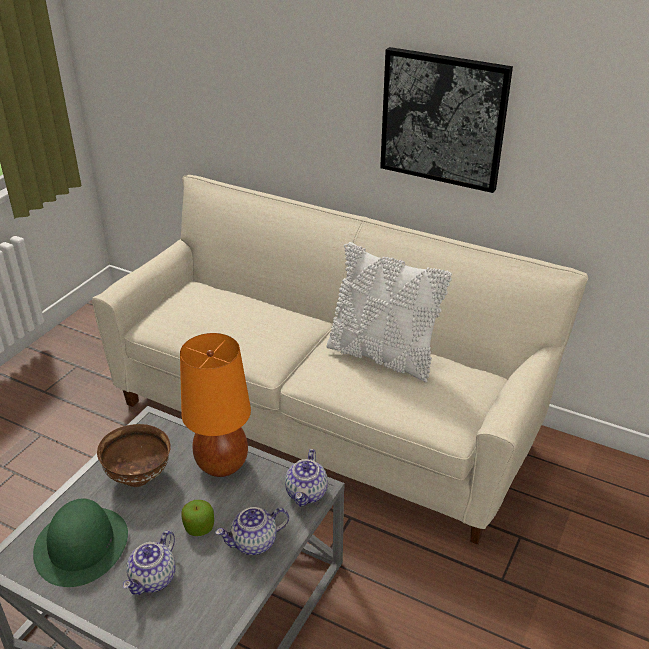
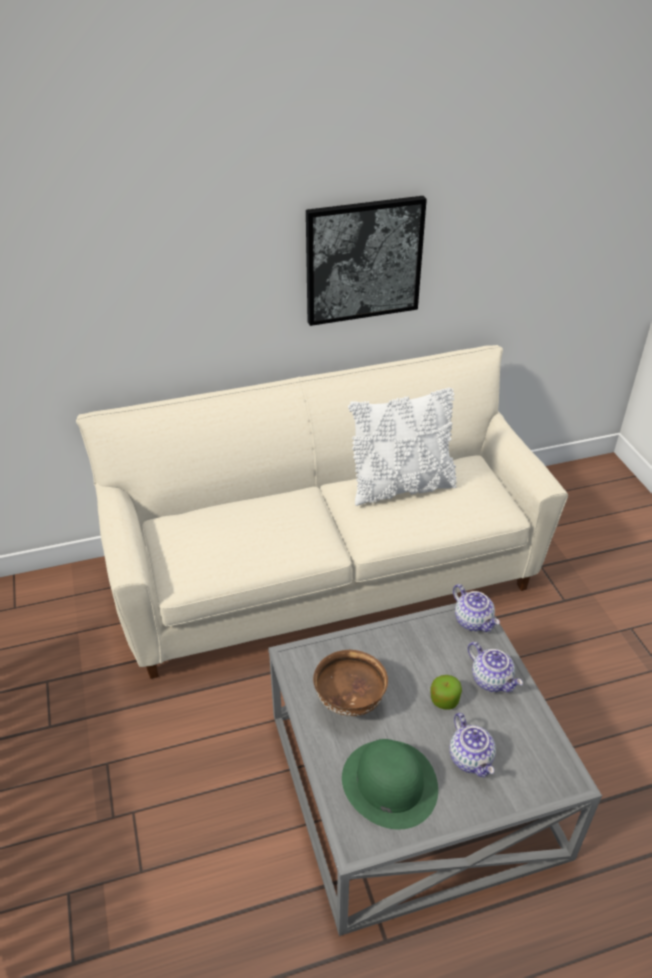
camera: 45 degrees left, 5 degrees up
(222, 464) = (392, 645): orange table lamp -> none
(254, 543) = (492, 680): teapot -> teapot turned 60 degrees counterclockwise

